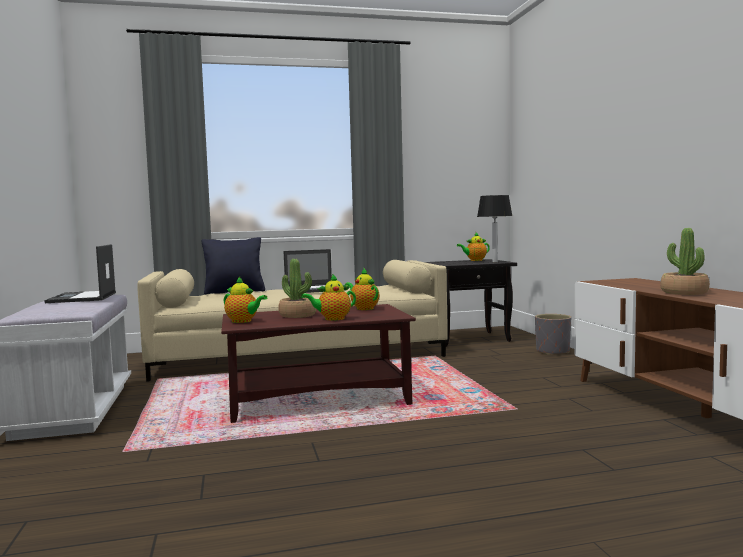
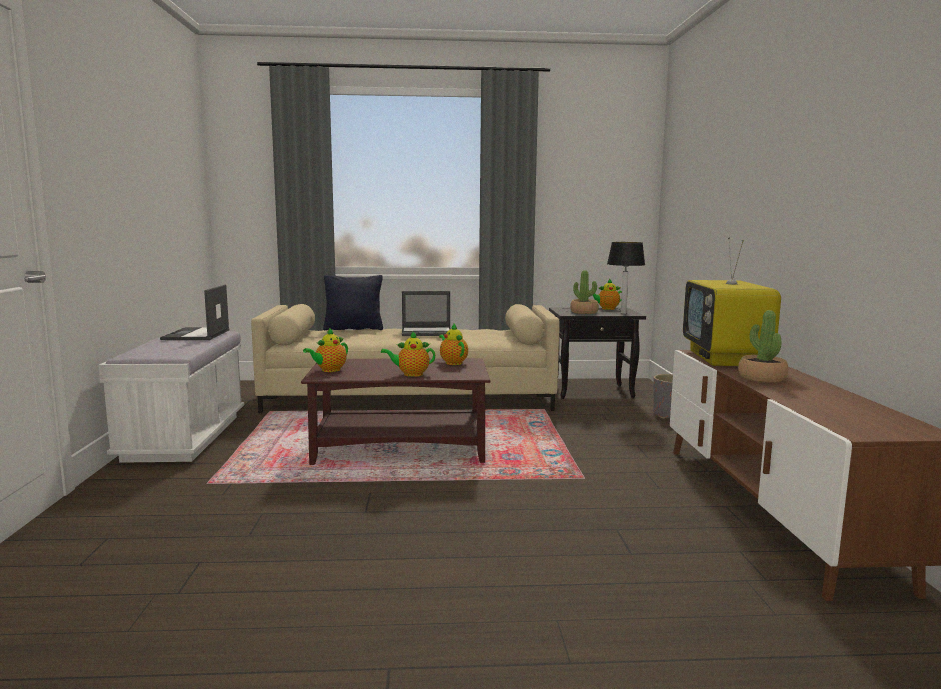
camera: 10 degrees right, 5 degrees up
(243, 321) = (329, 370): teapot -> teapot turned 90 degrees clockwise
(298, 315) = (384, 366): potted plant -> potted plant (584, 312)
(629, 283) = (725, 358): none -> television

